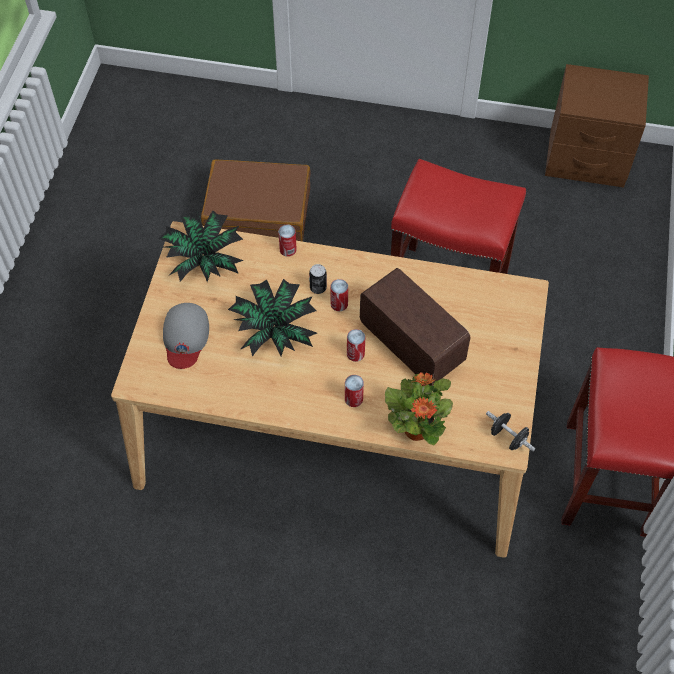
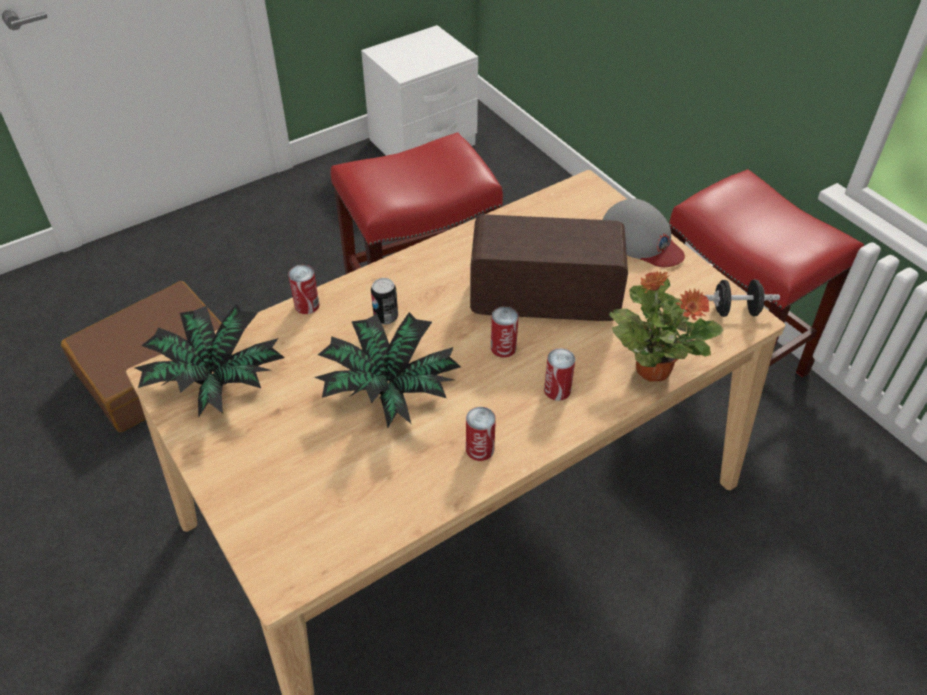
camera: 45 degrees left, 10 degrees down
(185, 337) = (289, 477): grey cap -> grey cap (641, 240)
(339, 304) = (427, 316): can -> can (480, 449)
(586, 159) = (422, 142): brown nightstand -> white nightstand

